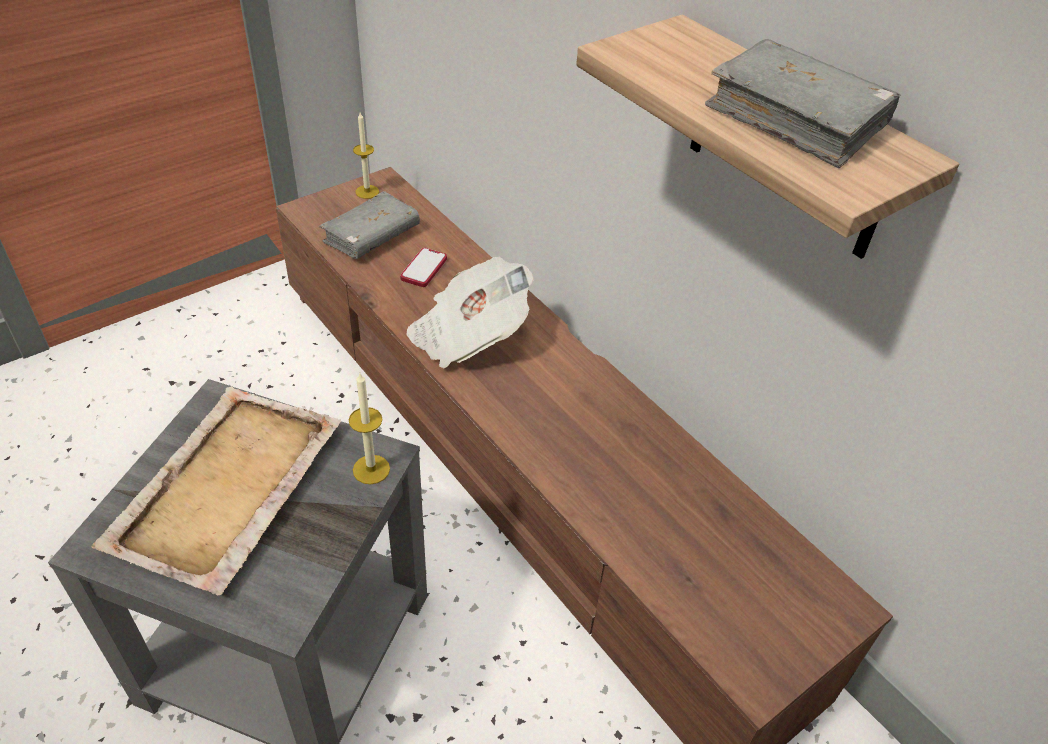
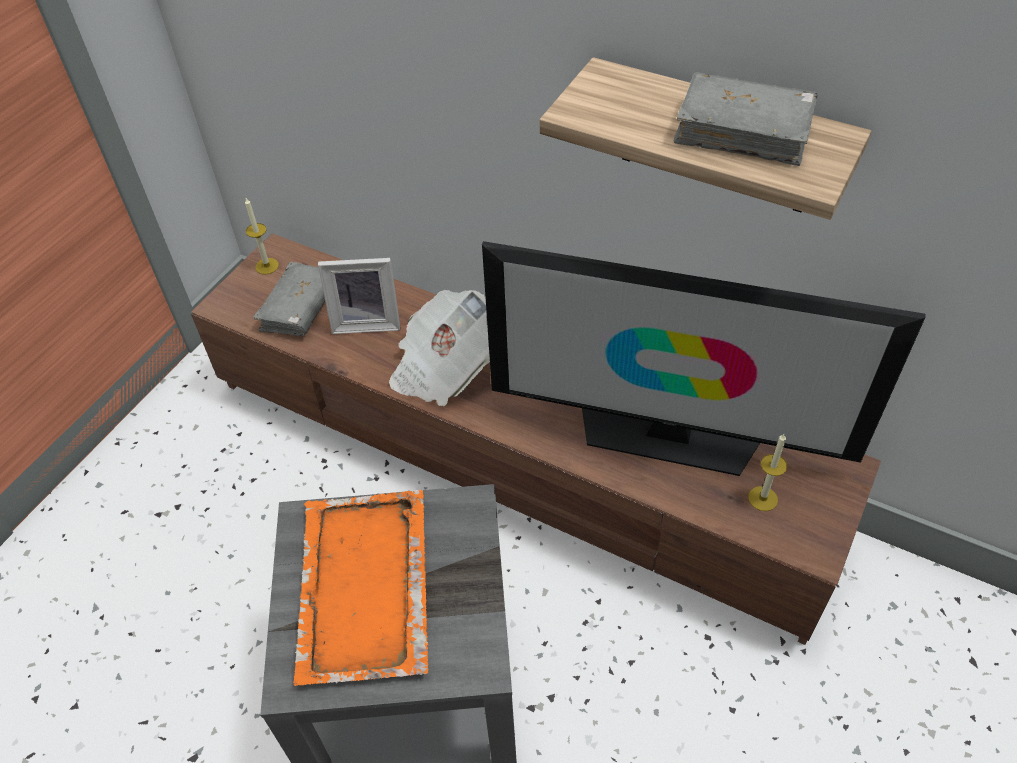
camera: 20 degrees left, 5 degrees up
(225, 489) = (363, 588): beige tray -> orange tray
(371, 469) = (469, 520): candle -> candle (763, 498)
(424, 269) = (367, 321): phone -> picture frame
(657, 487) = (668, 434): none -> television

